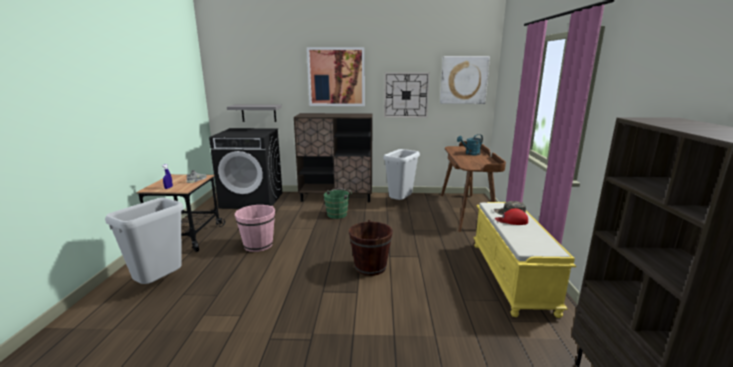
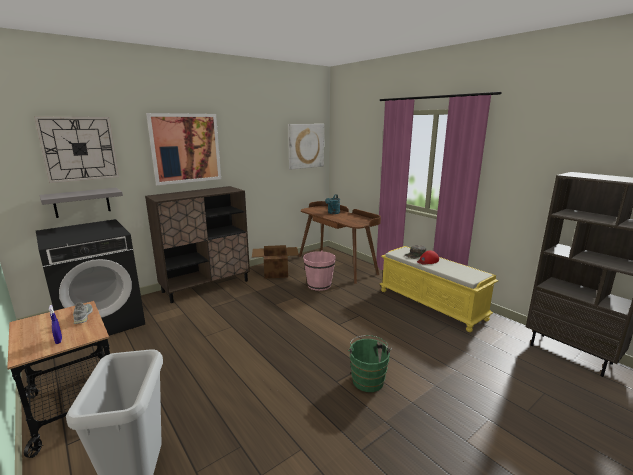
camera: 40 degrees left, 0 degrees up
(258, 245) = (198, 369): pink bucket -> pink bucket (319, 285)
(338, 214) = (235, 303): green bucket -> green bucket (367, 379)
(370, 267) = (339, 340): brown bucket -> none
(400, 202) = (275, 273): grey trash can -> cardboard box
(406, 95) = (259, 163): wall clock -> wall clock (79, 149)

